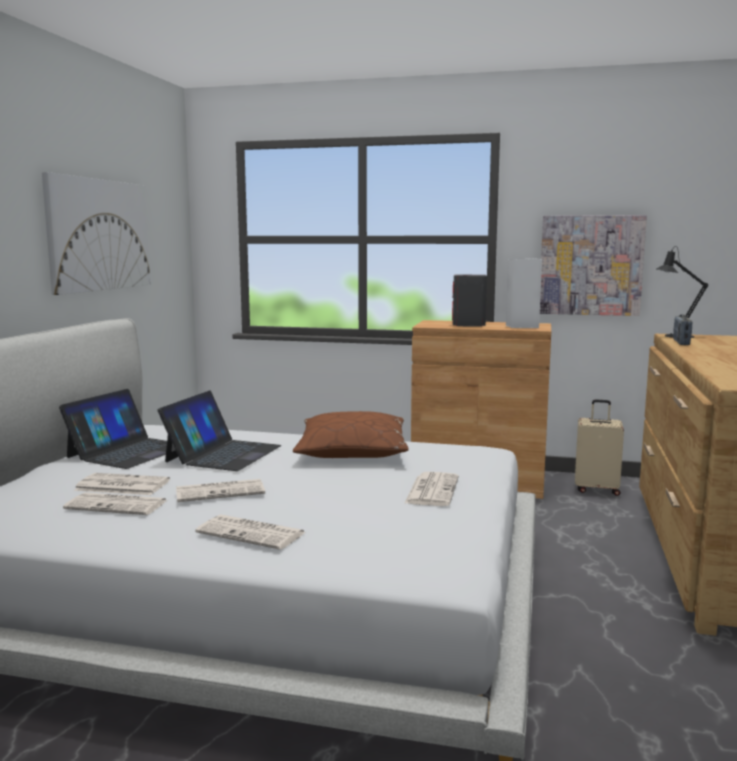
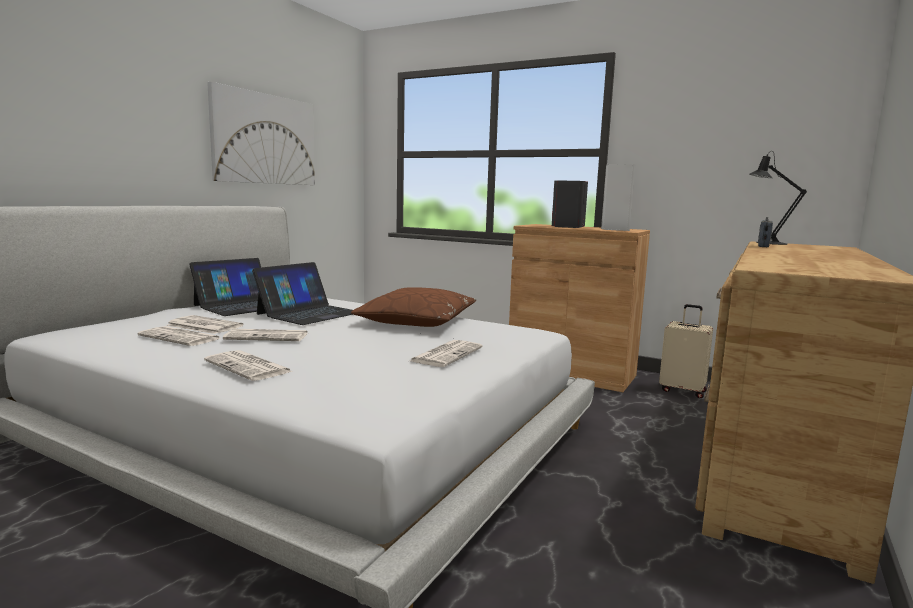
camera: 15 degrees right, 0 degrees up
(590, 265) = (695, 176): picture -> none

